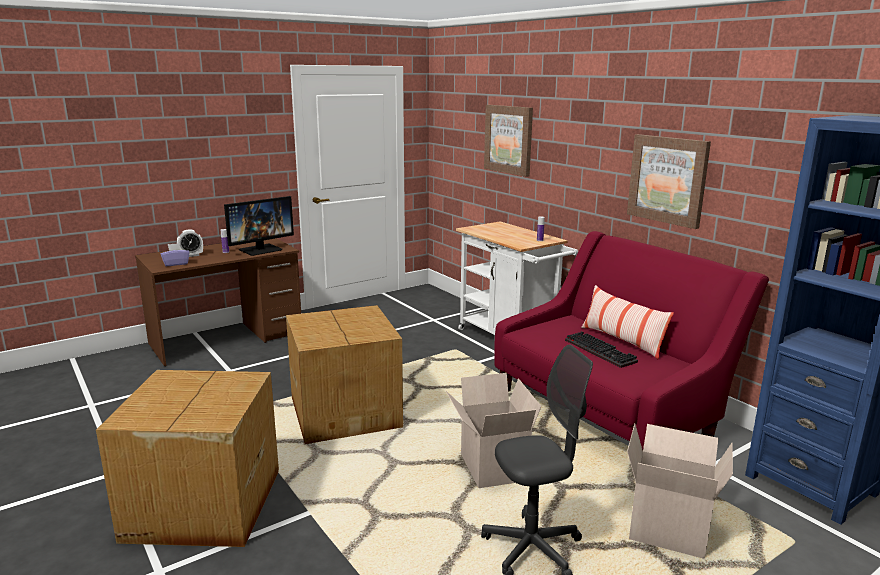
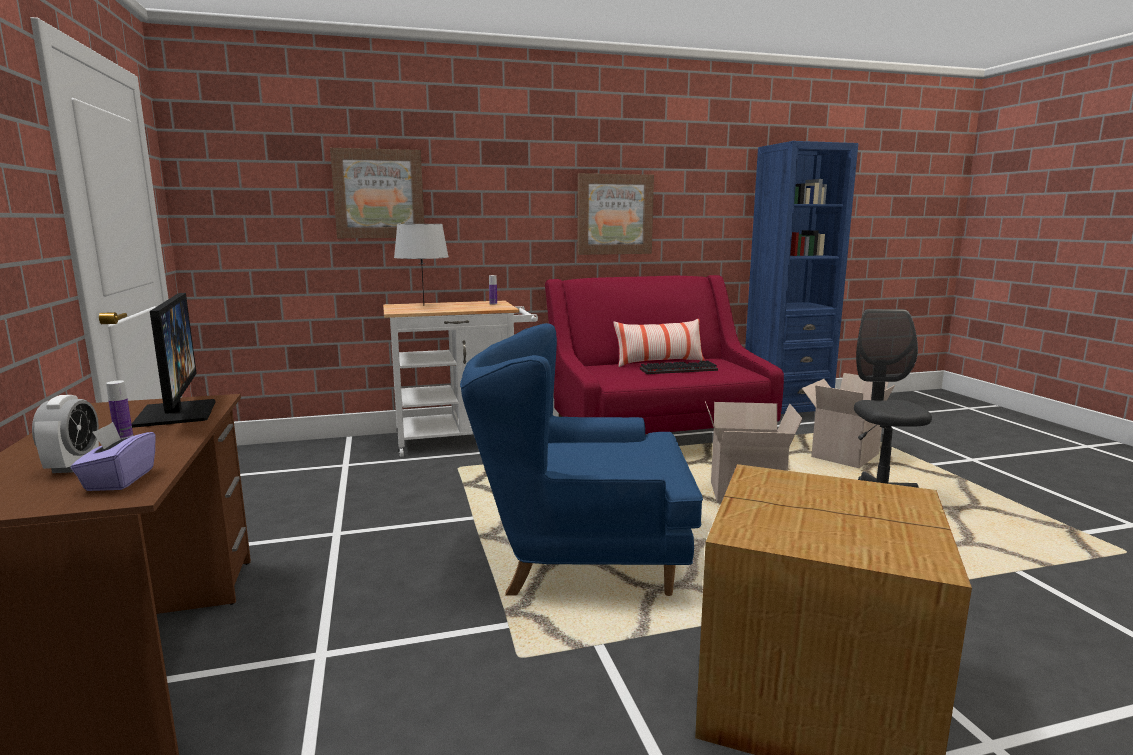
camera: 70 degrees left, 5 degrees down
(346, 412) = (580, 554): cardboard box -> blue armchair
(504, 229) = (423, 305): none -> grey table lamp

